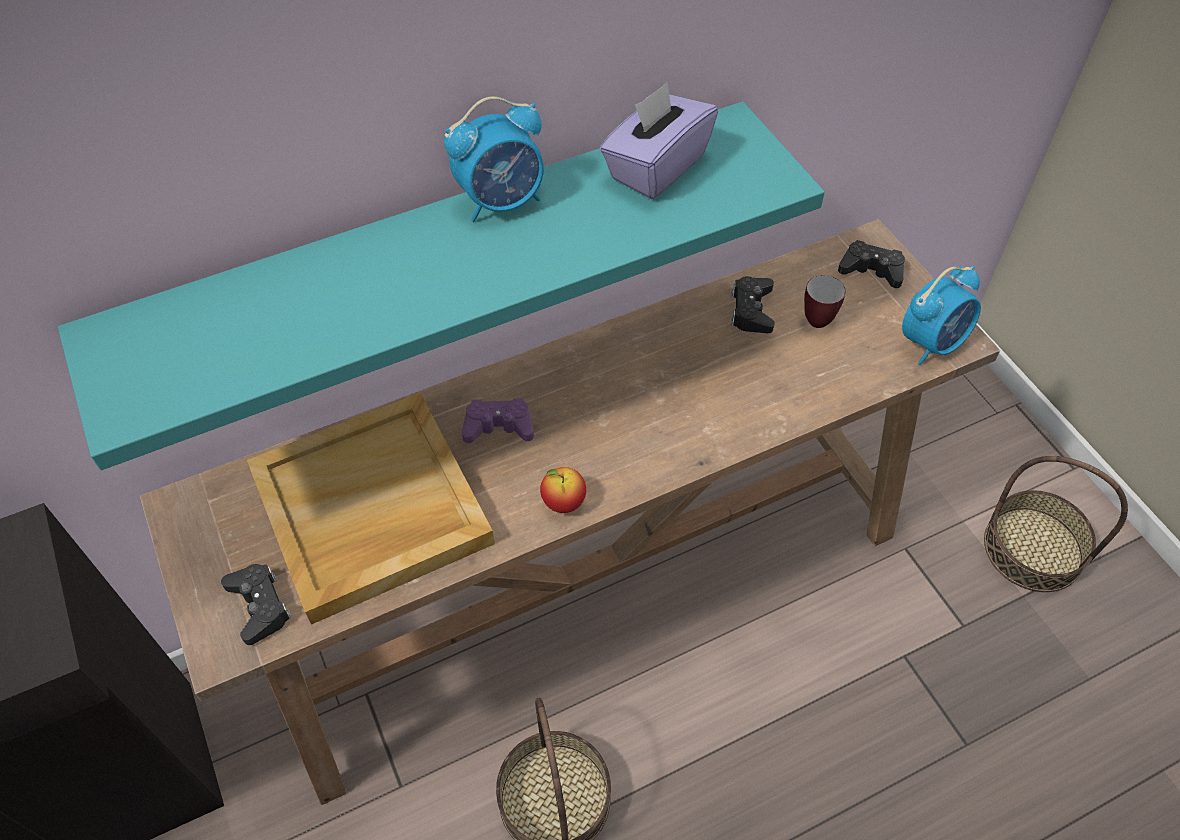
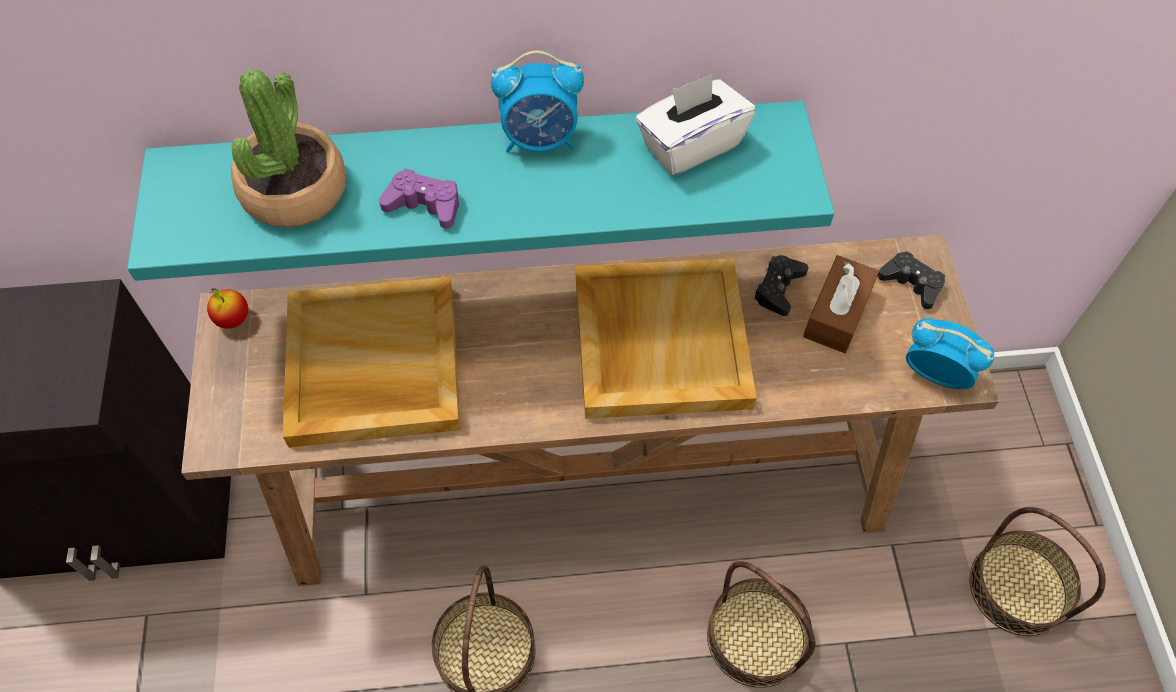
camera: 20 degrees right, 5 degrees up
(255, 321) = (294, 190): none -> potted plant
(259, 606) = (255, 418): black game controller -> none
(498, 426) = (507, 327): purple game controller -> purple game controller (424, 204)
(563, 502) = (533, 413): apple -> apple (233, 319)
(656, 167) = (690, 145): purple tissue box -> white tissue box
(659, 392) = (659, 340): none -> beige tray
(817, 316) = (837, 313): mug -> brown tissue box
(819, 682) = (756, 637): none -> basket
(932, 343) = (935, 373): alarm clock -> alarm clock turned 135 degrees counterclockwise

